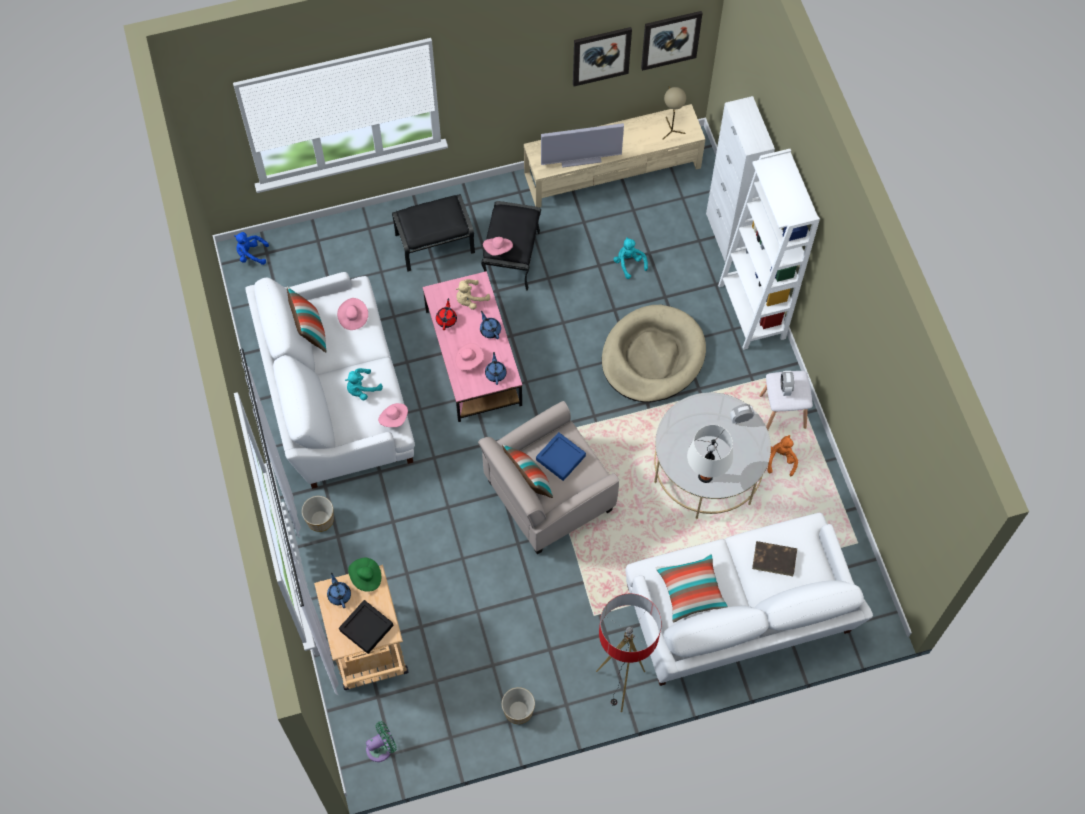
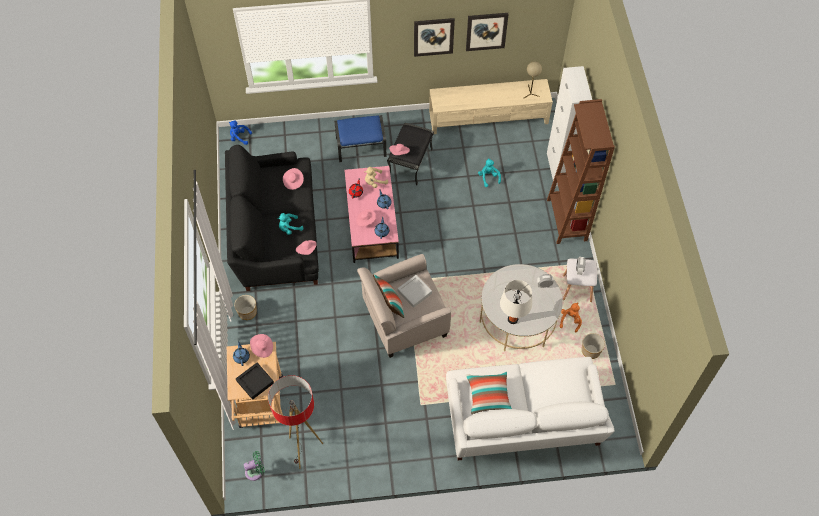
camera: 10 degrees right, 5 degrees down
(310, 332) = (263, 187): pillow -> none
(335, 394) = (275, 233): white sofa -> black sofa
(366, 578) = (262, 348): green hat -> pink hat
(435, 243) = (361, 147): black ottoman -> blue ottoman
(518, 711) = (355, 461): planter -> planter (590, 351)
(560, 458) = (414, 292): blue tray -> grey tray
(580, 159) = (466, 103): television -> none
(620, 685) = (430, 455): floor lamp -> floor lamp (304, 450)
(652, 356) = (493, 239): beige dog bed -> none
(670, 40) = (535, 27): picture -> picture (433, 36)
(751, 311) = (567, 220): white bookcase -> brown bookcase
(774, 559) = (551, 383): brown book -> none

